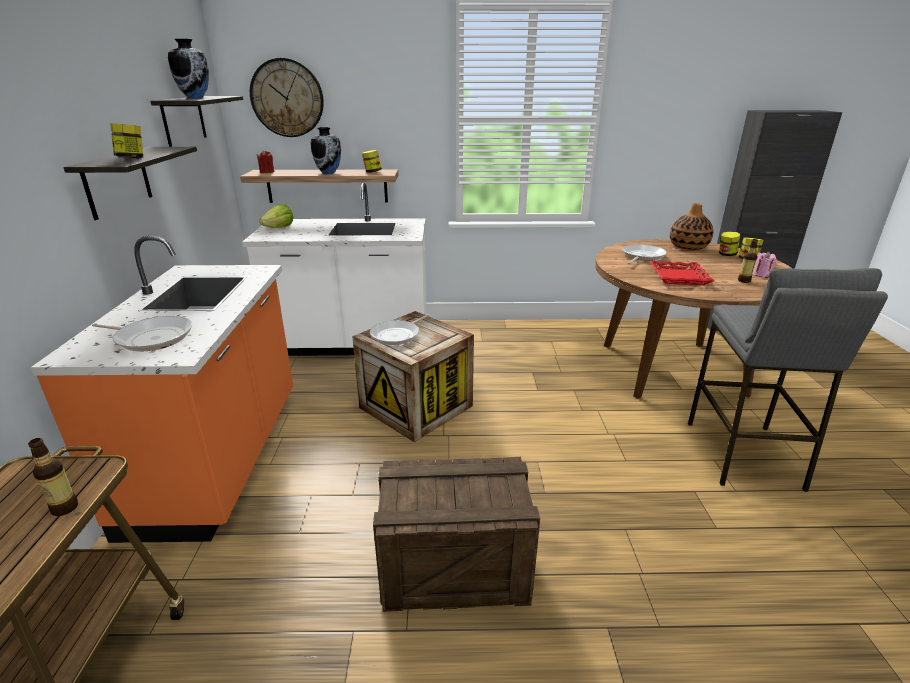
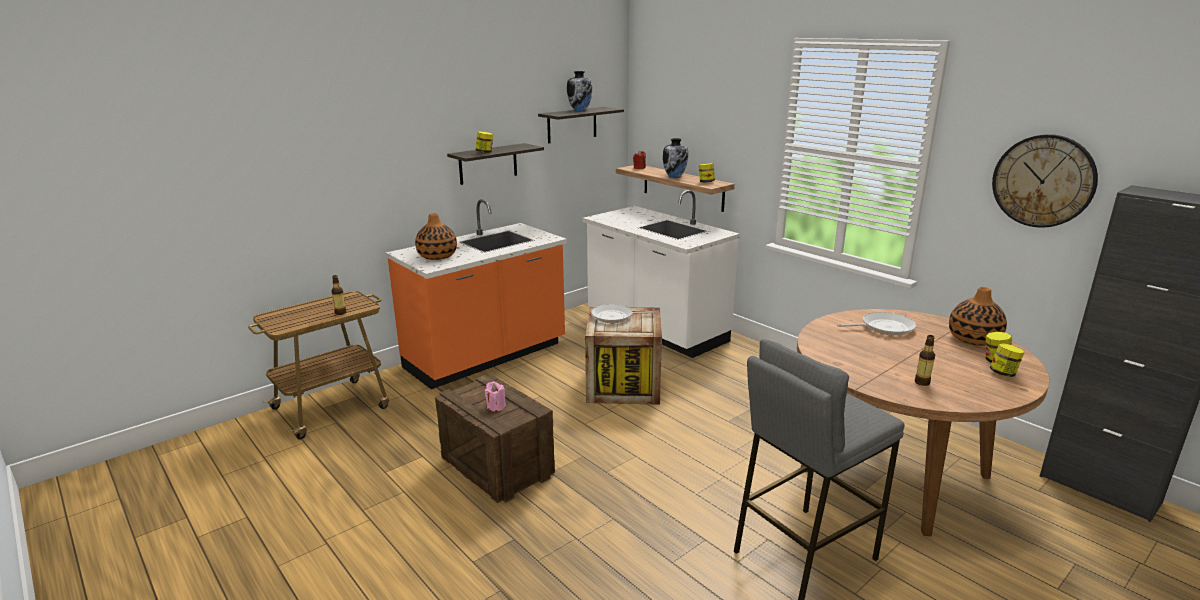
camera: 50 degrees right, 5 degrees down
(151, 338) = (437, 256): frying pan -> vase
(279, 228) = (623, 214): lettuce -> none
(287, 98) = (666, 111): wall clock -> wall clock (1043, 181)
(679, 277) = (862, 354): red tray -> none
(761, 275) = (964, 387): pink candle -> pink candle (496, 407)

